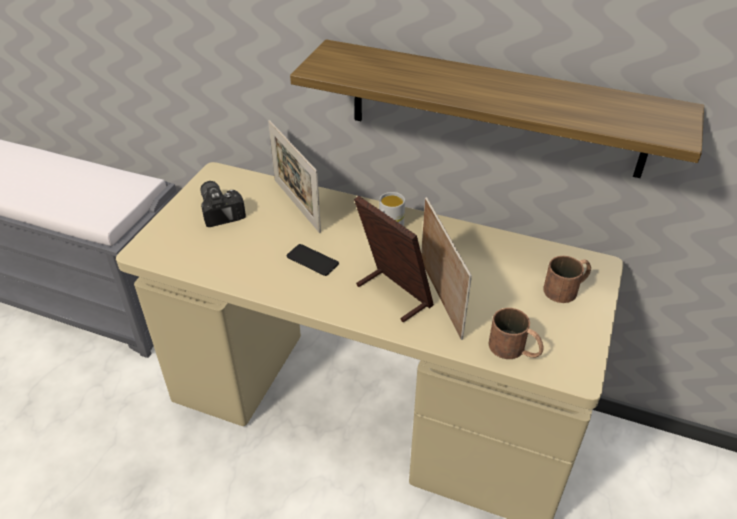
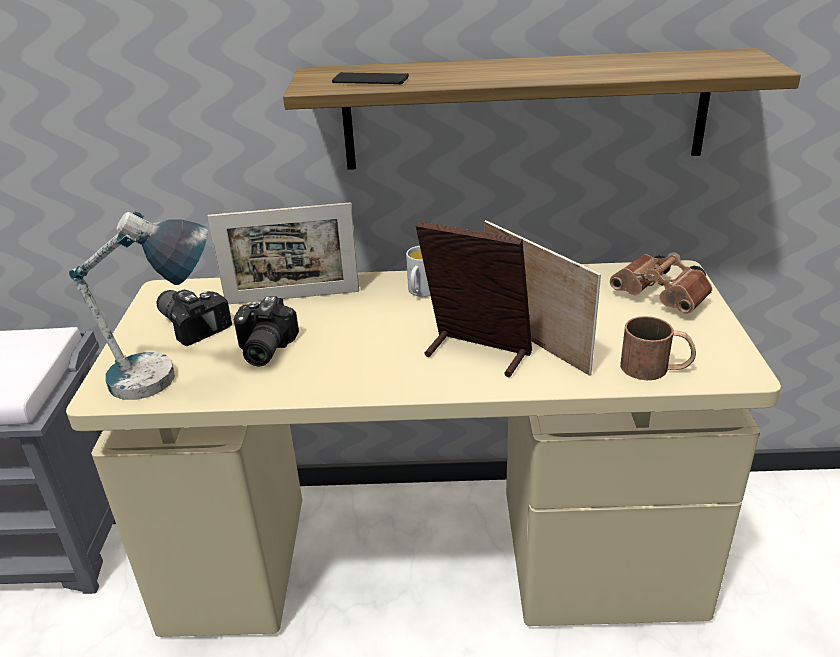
camera: 20 degrees left, 10 degrees down
(182, 255) = (167, 384): none -> table lamp
(253, 245) = (262, 349): none -> camera
(296, 205) = (292, 297): picture frame -> picture frame turned 45 degrees counterclockwise
(312, 260) = (351, 346): phone -> phone (370, 80)
(567, 288) = (663, 298): brown mug -> brown binoculars

